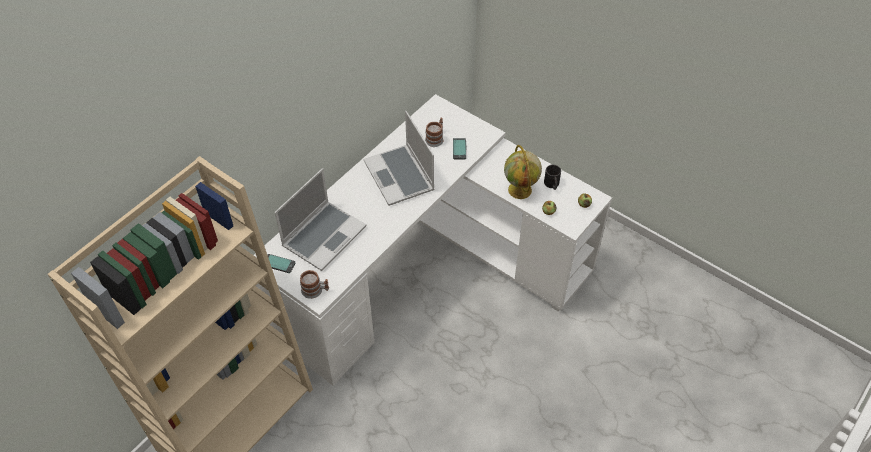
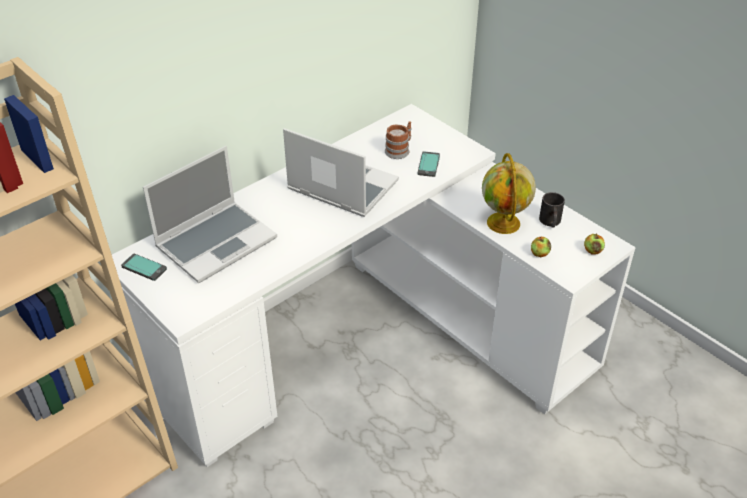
camera: 10 degrees right, 10 degrees down
(315, 290) = (182, 306): mug -> none
(400, 176) = (341, 186): laptop -> laptop turned 135 degrees clockwise

